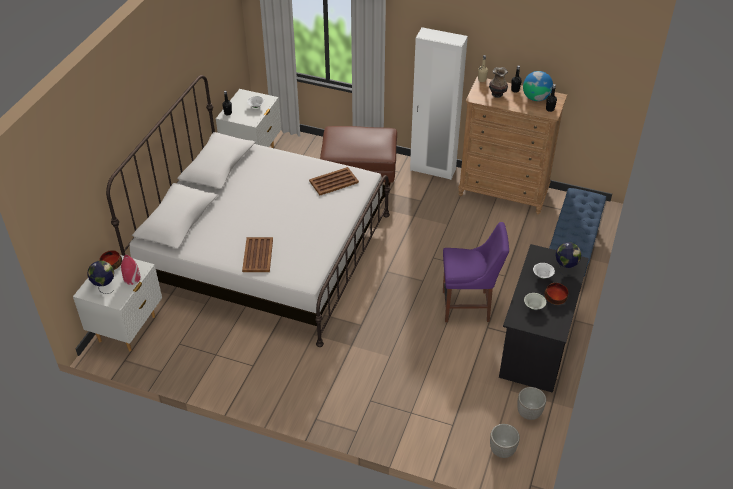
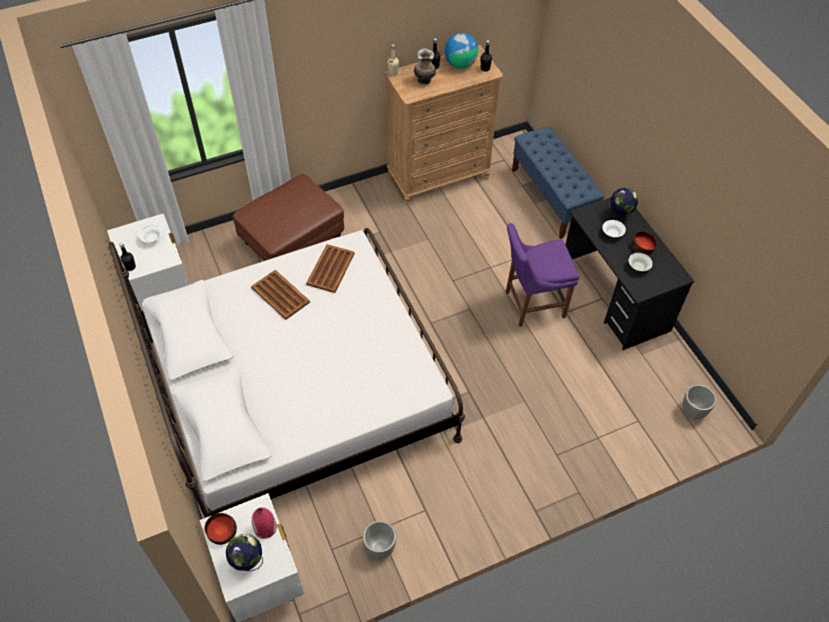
camera: 45 degrees left, 10 degrees up
(258, 255) = (354, 399): brown tray -> brown tray (280, 294)
(432, 170) = (355, 194): white wardrobe -> none
(469, 306) = (531, 304): purple chair -> purple chair turned 150 degrees counterclockwise
(528, 413) = (675, 363): planter -> planter (380, 548)

